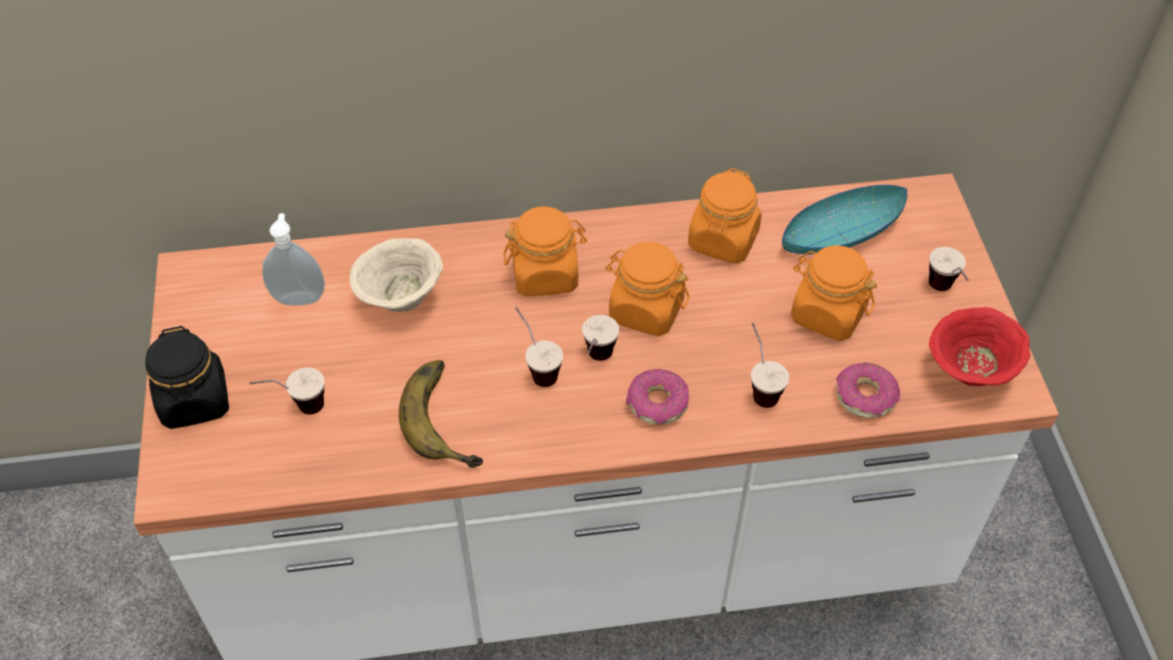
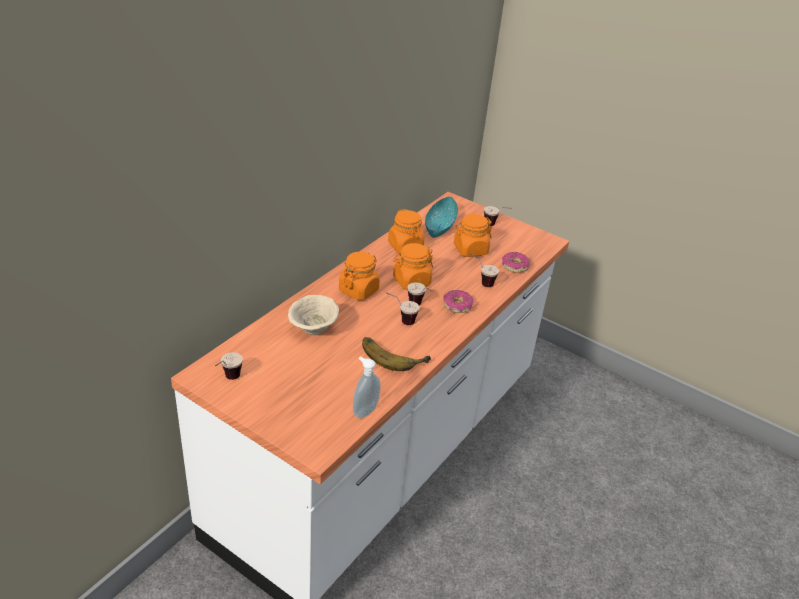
camera: 50 degrees left, 15 degrees down
(195, 401) = (279, 416): black jar -> none
(296, 409) = (328, 390): cup -> cup (228, 380)
(299, 297) = (268, 353): soap dispenser -> soap dispenser (364, 410)
(971, 371) = (532, 242): red bowl -> none

